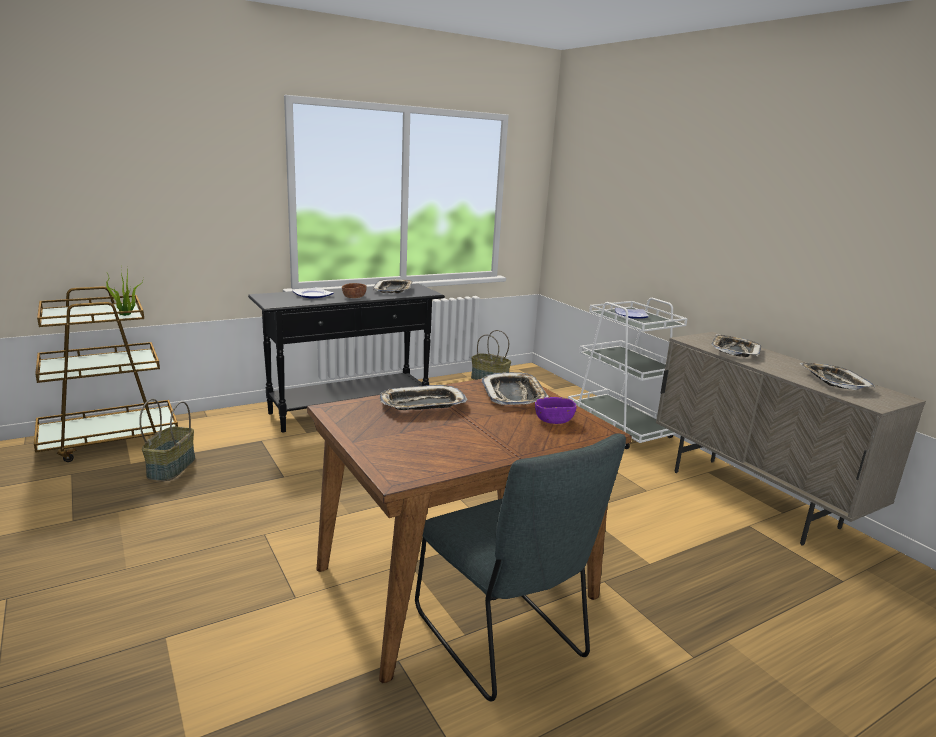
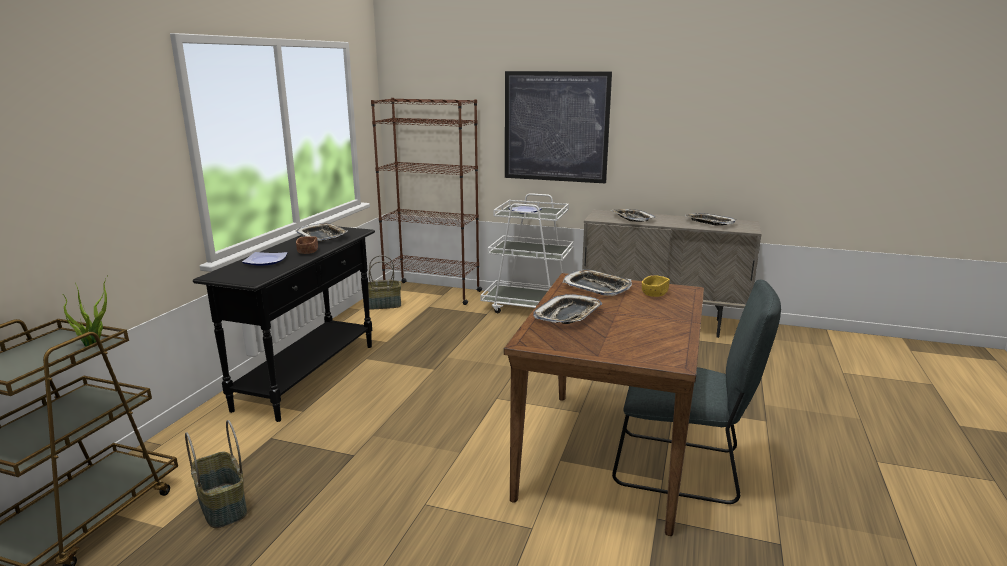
camera: 40 degrees left, 0 degrees up
(548, 384) = (432, 293): none -> brown bookcase
(554, 420) = (654, 294): purple bowl -> yellow bowl
(693, 223) = (556, 127): none -> picture

